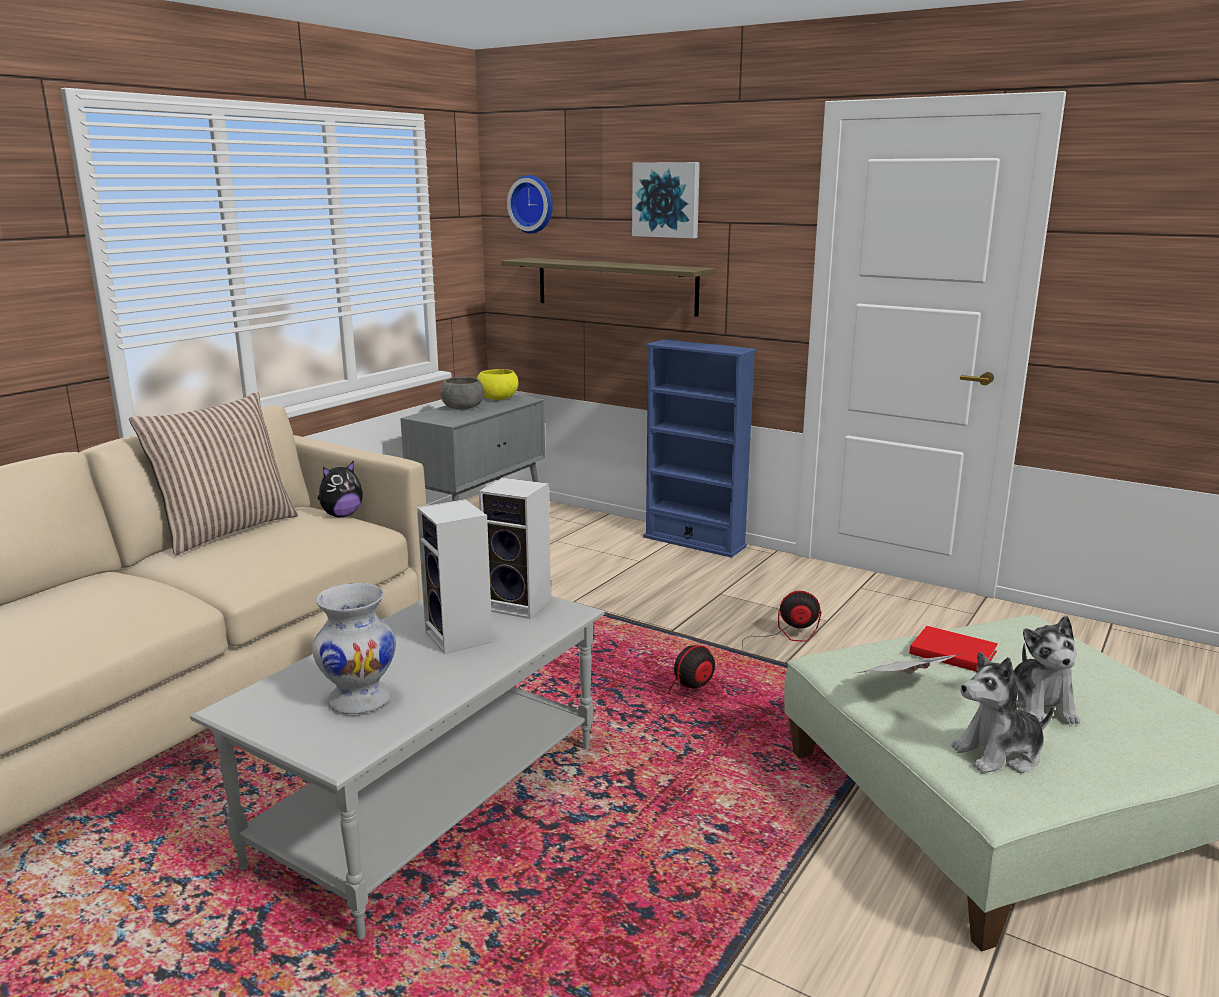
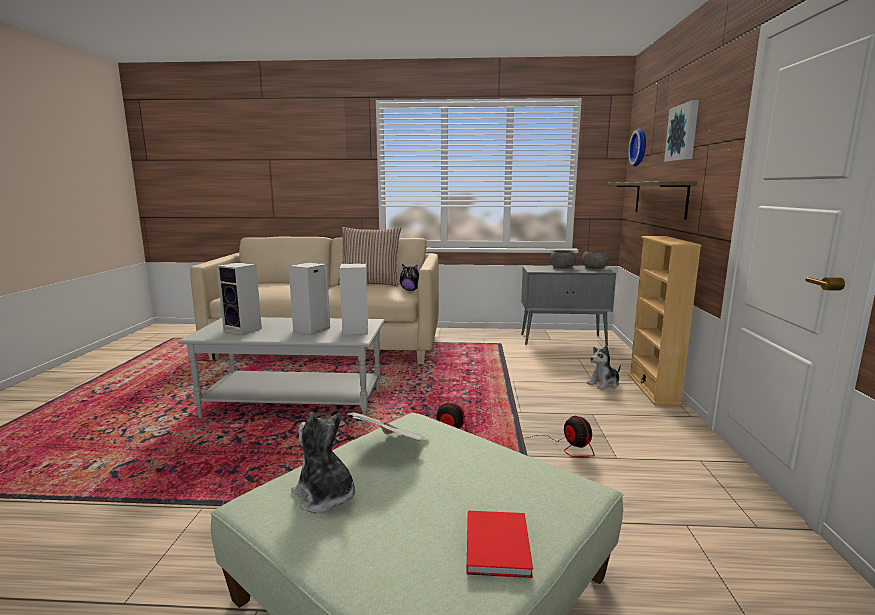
camera: 60 degrees right, 5 degrees down
(360, 699) = (244, 329): white vase -> speaker
(498, 398) = (594, 268): yellow bowl -> grey bowl
(694, 542) = (653, 389): blue bookcase -> beige bookcase
(951, 651) = (471, 456): red book -> red book (498, 544)
(1040, 705) = (420, 507): plush toy -> plush toy (604, 384)

